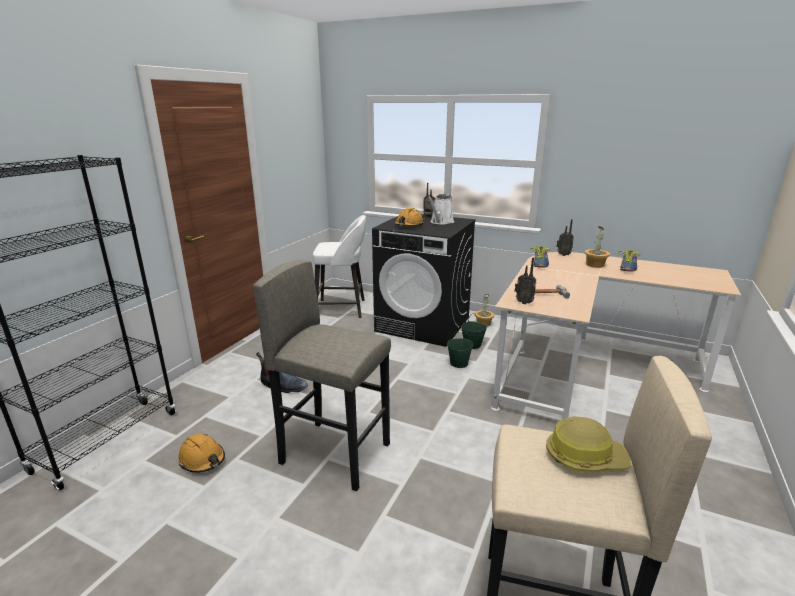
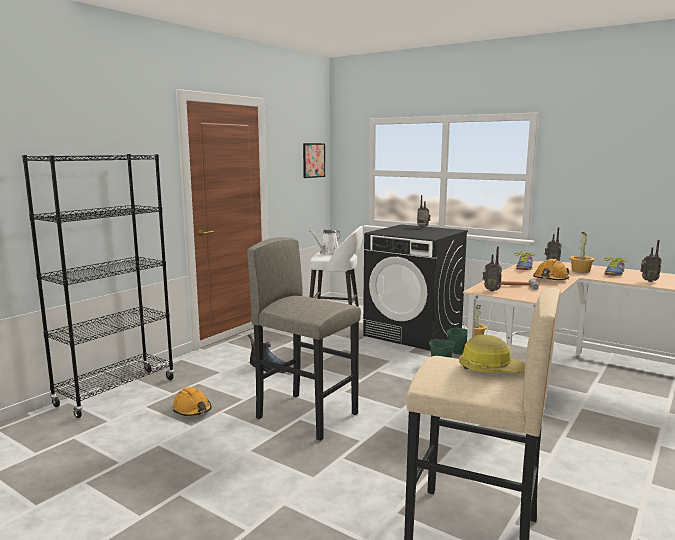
camera: 10 degrees right, 10 degrees down
(307, 143) = (313, 160): none -> picture
(408, 225) = (399, 232): orange hard hat -> orange hard hat (550, 279)
(441, 222) = (432, 231): white watering can -> white watering can (328, 253)
(664, 276) = (648, 281): none -> radio

